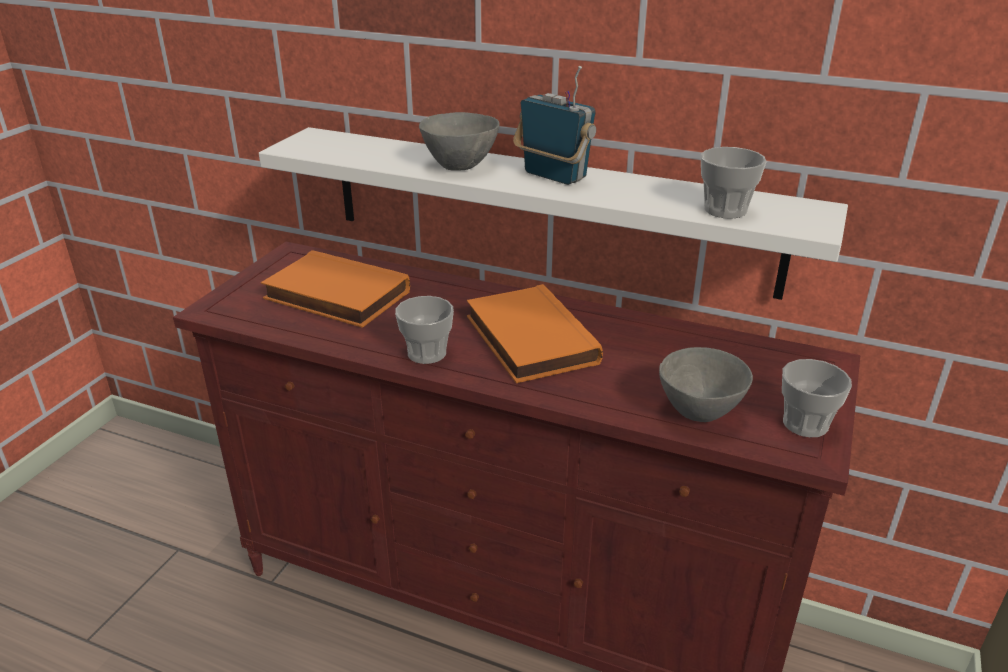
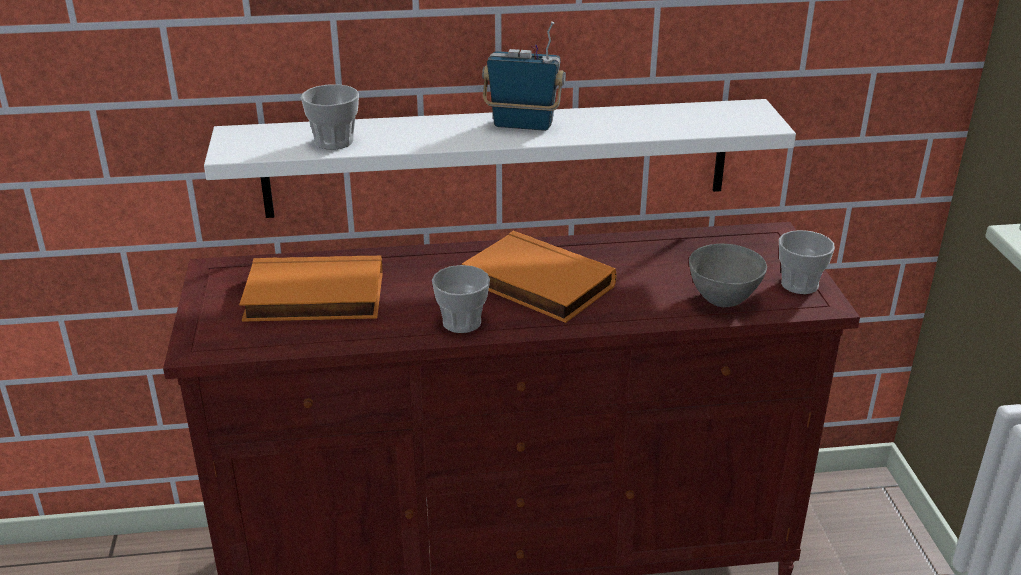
camera: 30 degrees left, 0 degrees up
(460, 166) = (428, 134): grey bowl -> none
(725, 210) = (690, 124): cup -> cup (334, 141)

